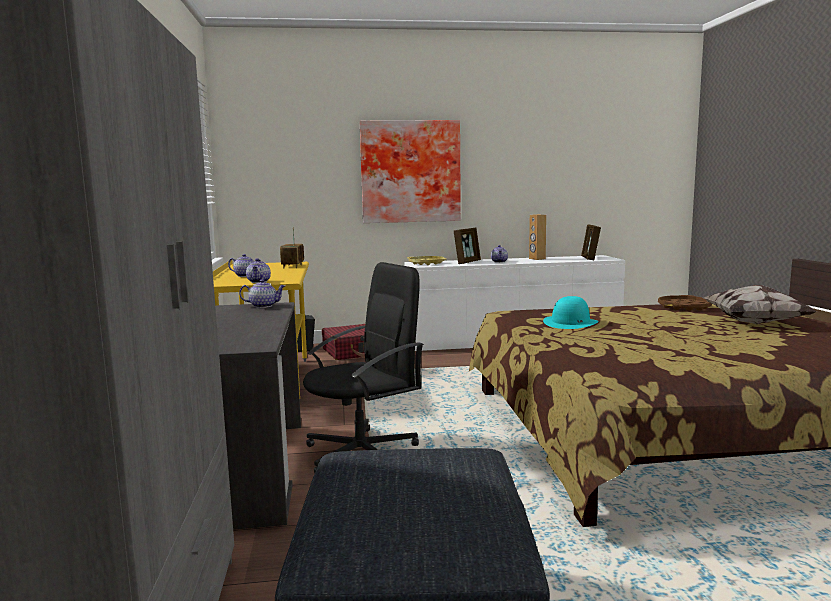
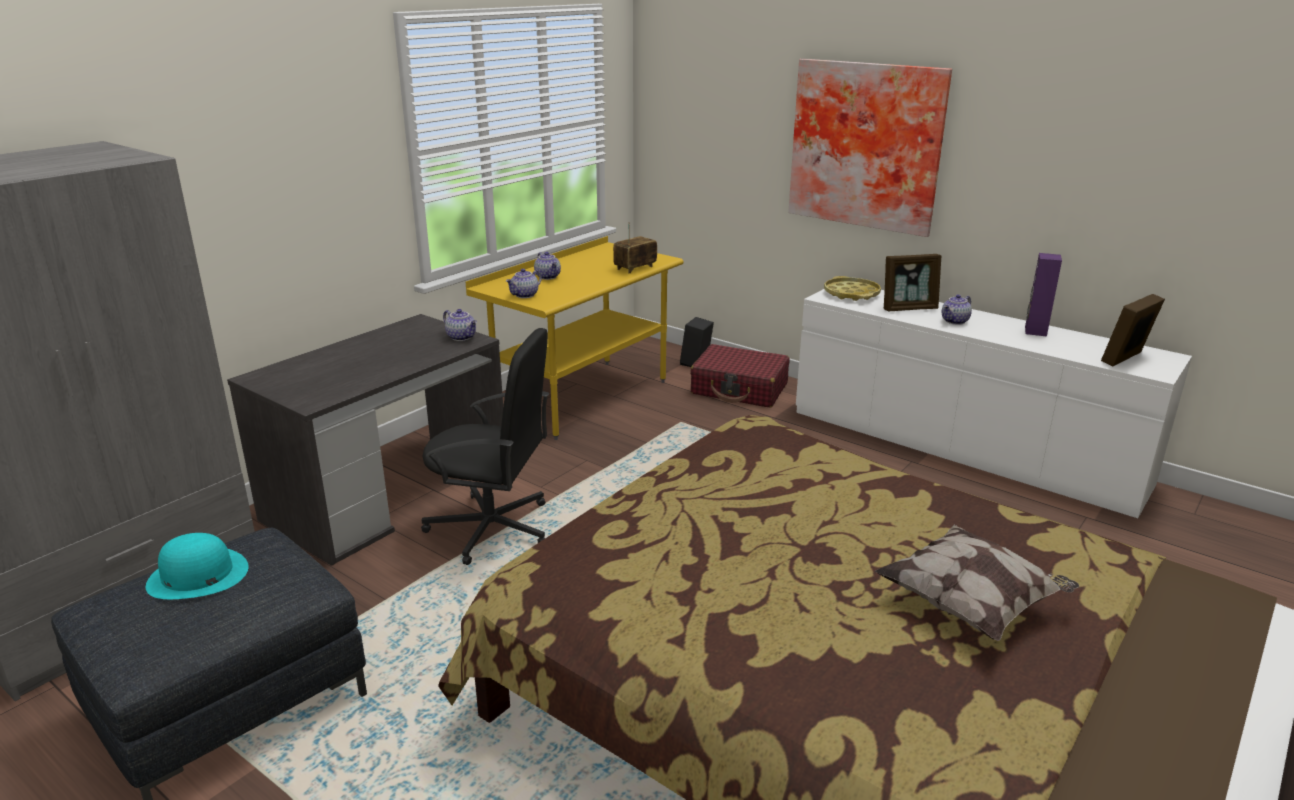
camera: 45 degrees right, 15 degrees up
(537, 259) = (1035, 331): brown speaker -> purple speaker
(570, 323) = (741, 481): turquoise hat -> turquoise hat (197, 576)
(684, 307) = (988, 524): brown tray -> none

